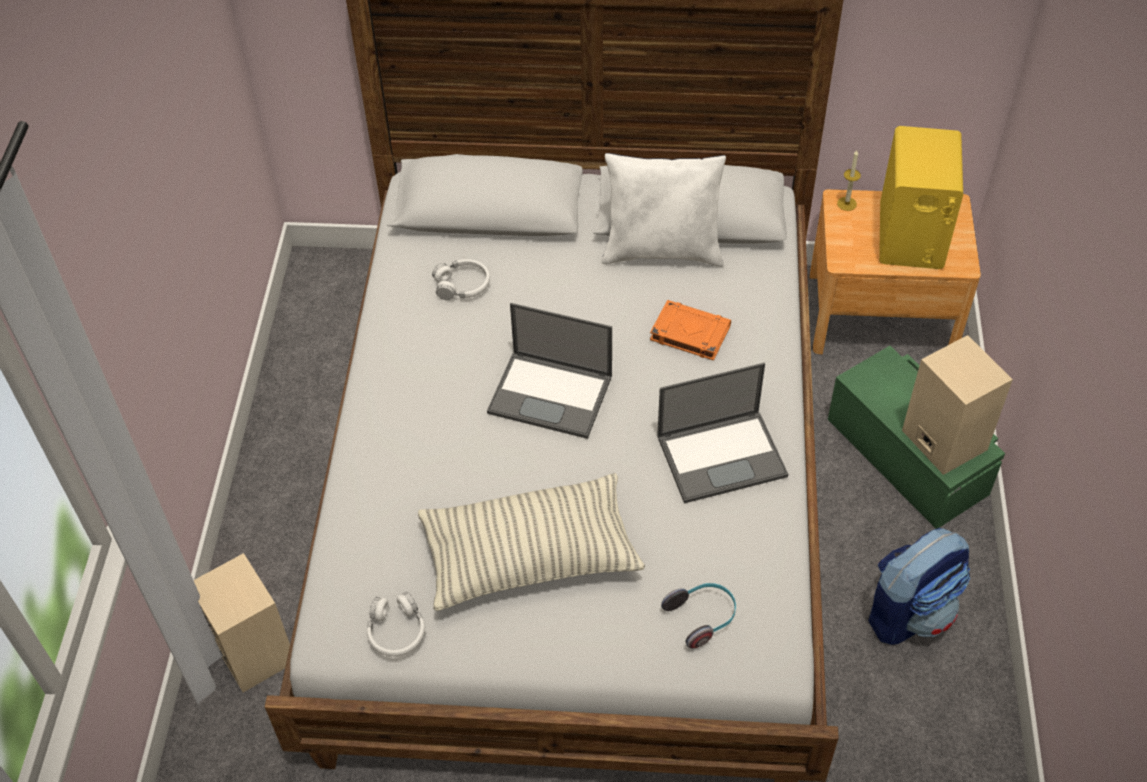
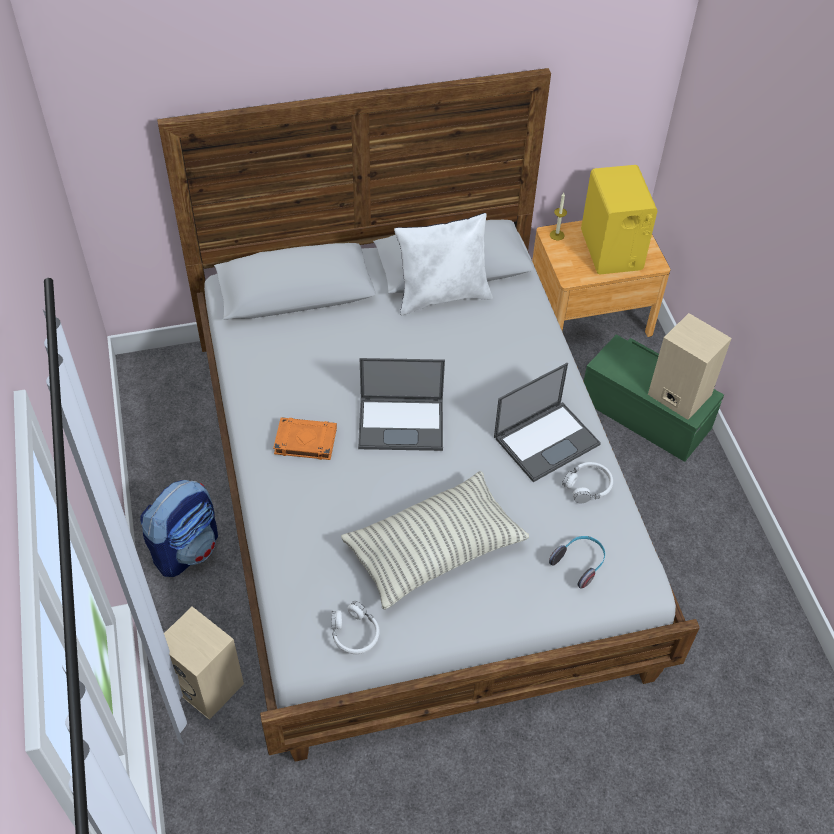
camera: 20 degrees left, 0 degrees up
(462, 285) = (299, 354): white headphones -> white headphones (587, 486)
(689, 333) = (486, 354): orange book -> orange book (304, 441)
(910, 612) = (688, 526): backpack -> backpack (187, 548)

